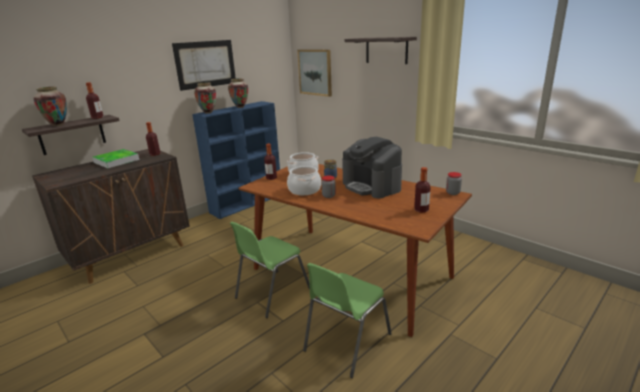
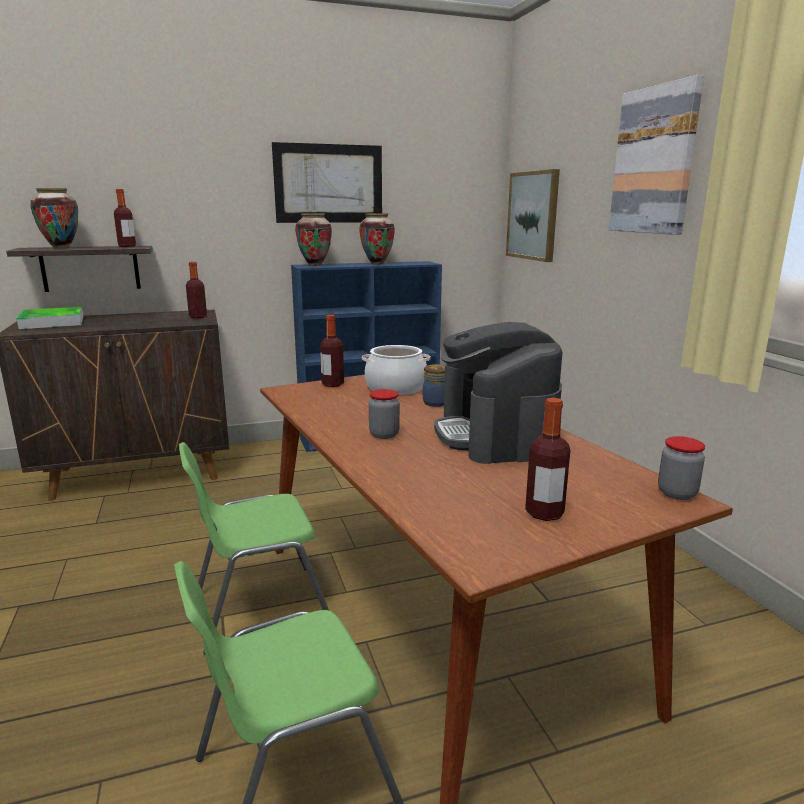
camera: 25 degrees right, 5 degrees down
(116, 161) = (137, 317): tray -> tray (52, 322)
(304, 190) = (356, 415): cooking pot -> none
(386, 50) = (654, 161): shelf -> picture

